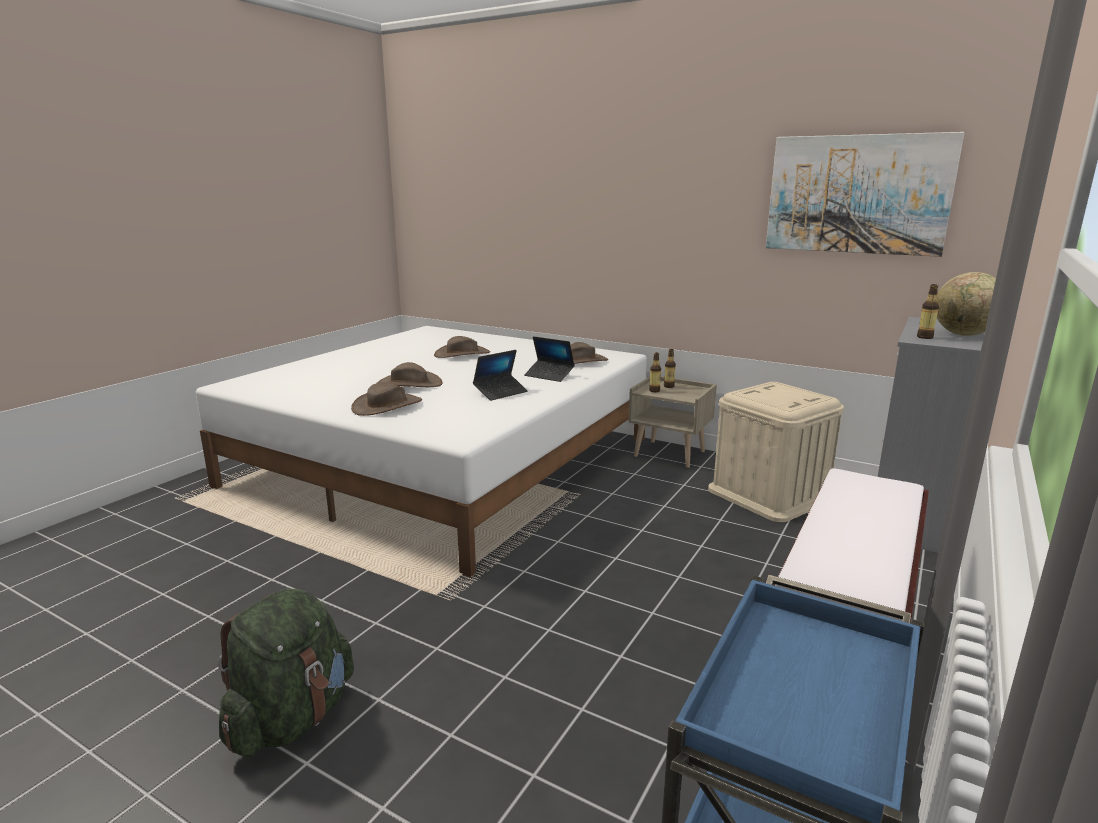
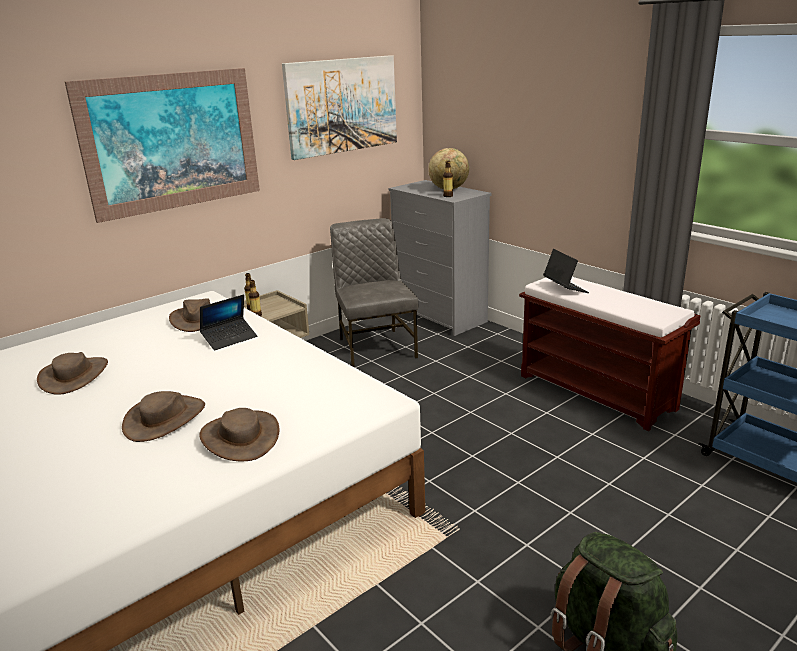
camera: 70 degrees left, 5 degrees up
(500, 392) = (260, 368): laptop -> laptop (565, 288)
(642, 206) = (172, 142): none -> picture
(770, 493) = (376, 347): beige storage box -> grey chair

